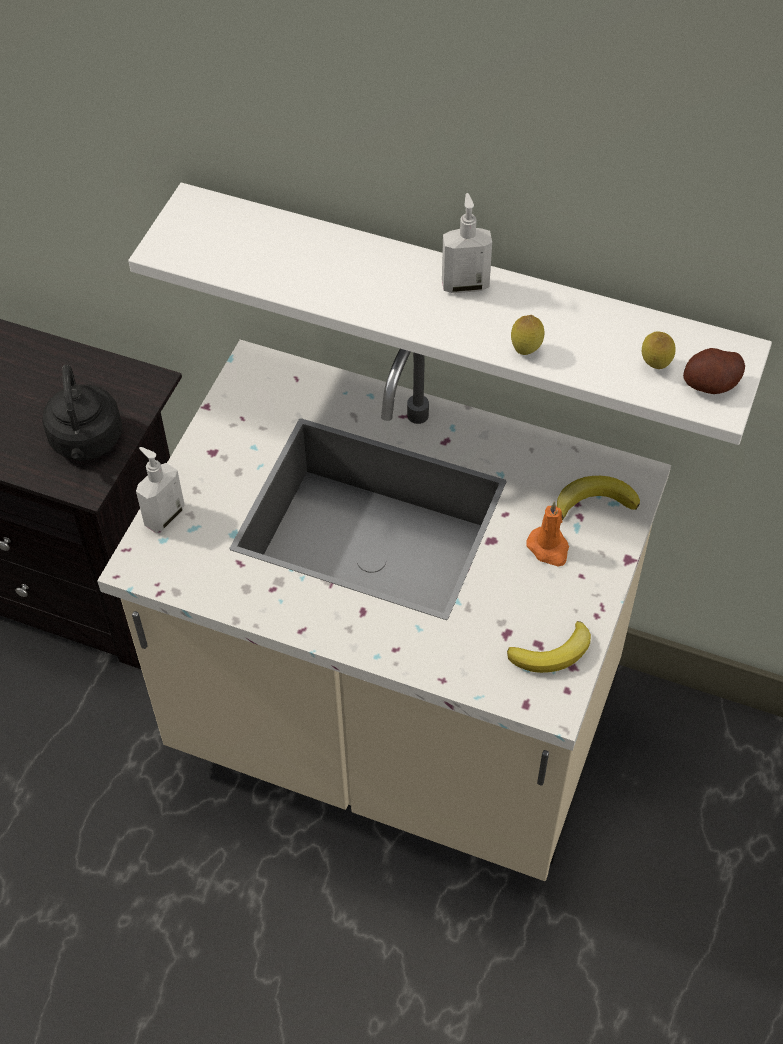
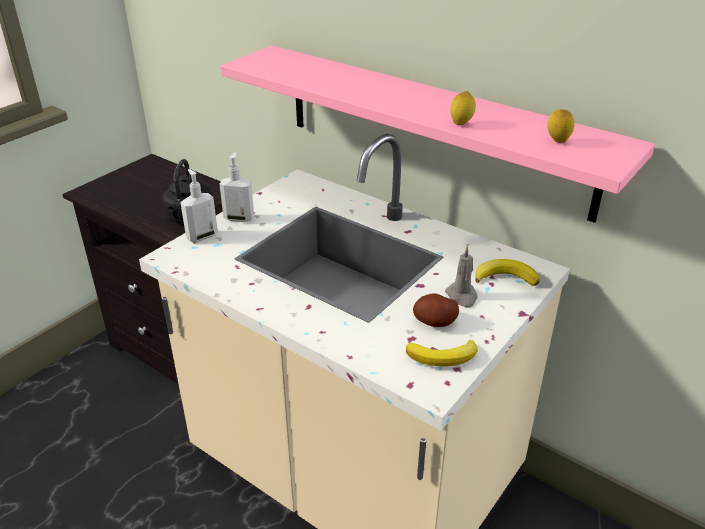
camera: 15 degrees right, 20 degrees down
(461, 302) = (432, 128): white shelf -> pink shelf
(465, 284) = (430, 95): soap dispenser -> soap dispenser (239, 218)
(549, 548) = (462, 296): orange candle -> grey candle
(711, 384) = (600, 155): potato -> potato (435, 322)

